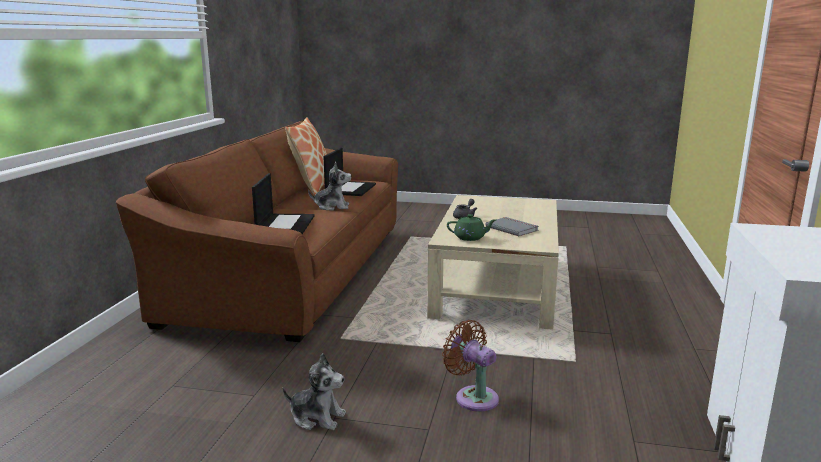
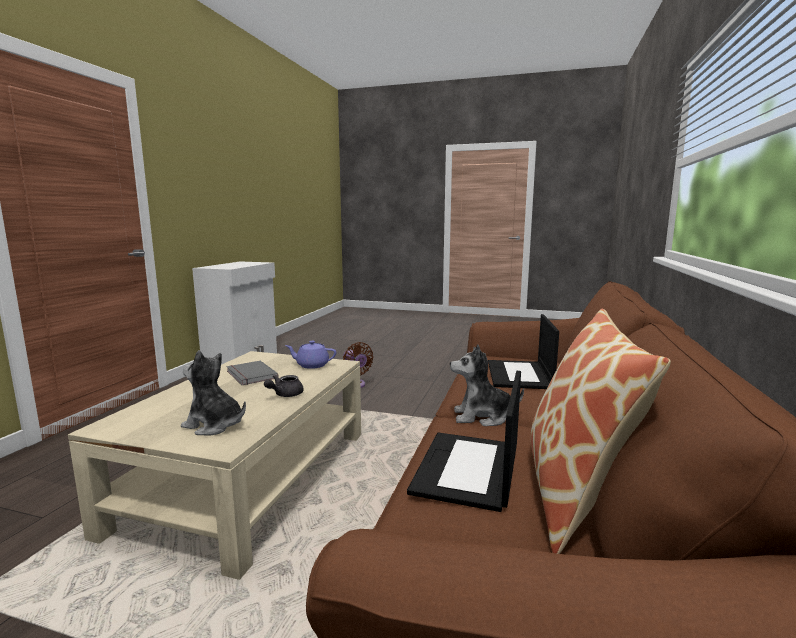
camera: 175 degrees left, 5 degrees down
(317, 417) = (444, 381): plush toy -> plush toy (214, 425)
(470, 238) = (311, 365): green teapot -> purple teapot

